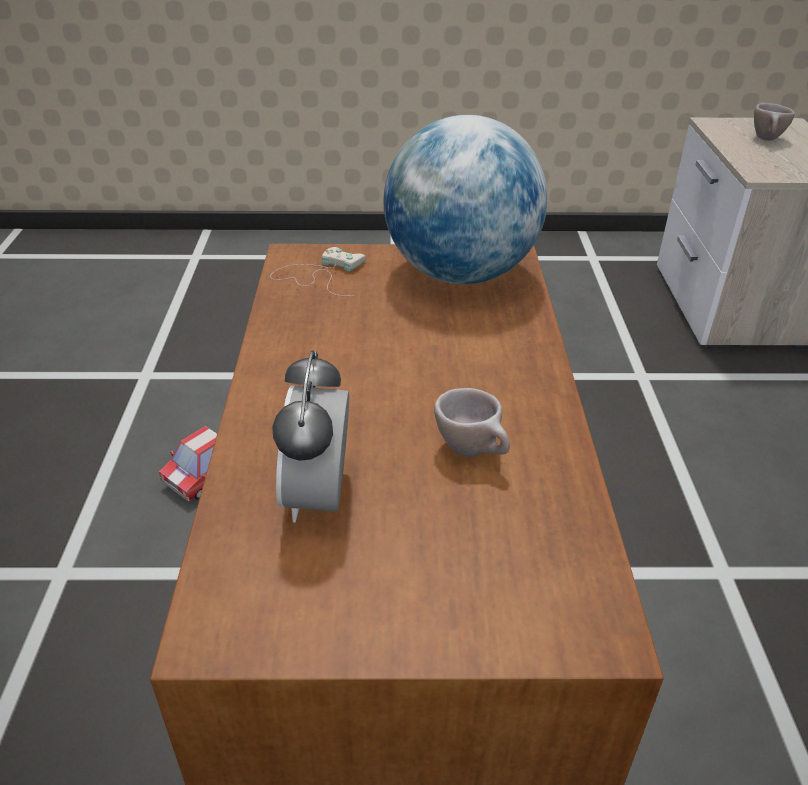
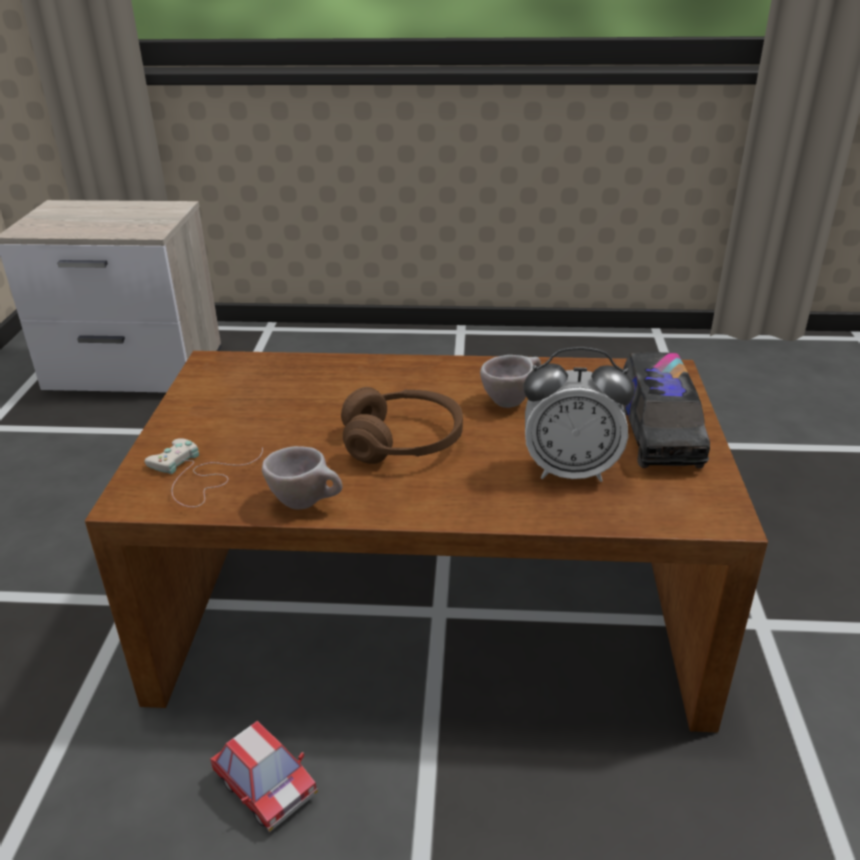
camera: 85 degrees left, 5 degrees down
(374, 374) = (403, 442): none -> brown headphones
(408, 593) = (658, 432): none -> toy truck
(460, 274) = (235, 390): globe -> none
(767, 140) = (84, 219): beige cup -> beige cup (308, 503)

